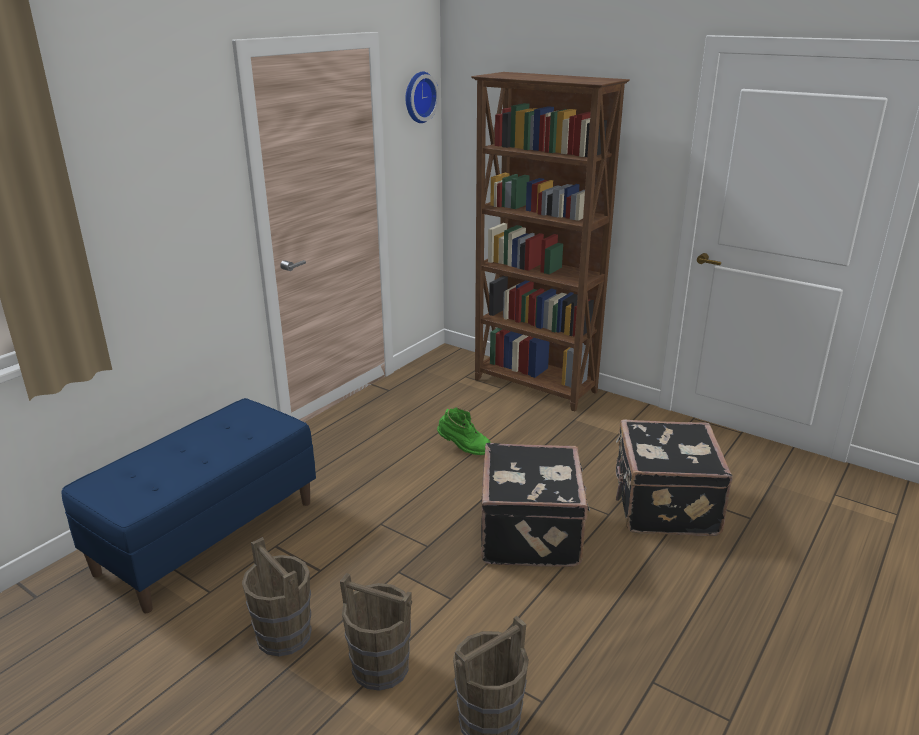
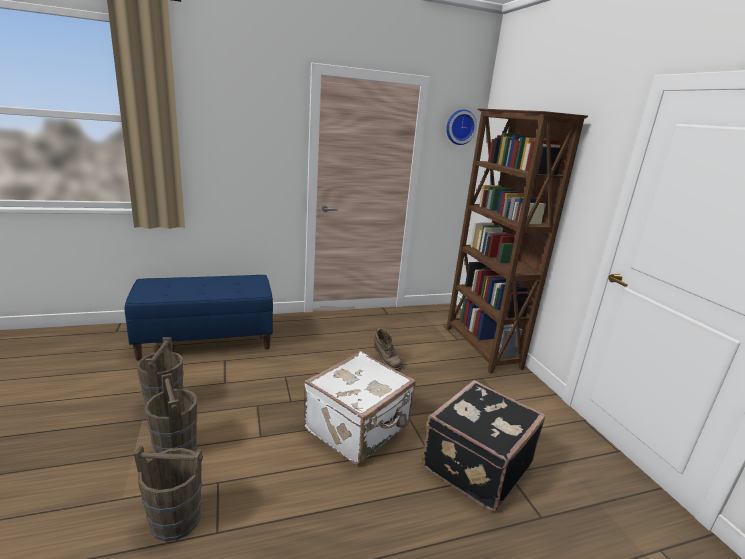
camera: 35 degrees right, 5 degrees down
(463, 449) = (385, 361): green boot -> brown boot
(532, 532) = (359, 428): black suitcase -> white suitcase

